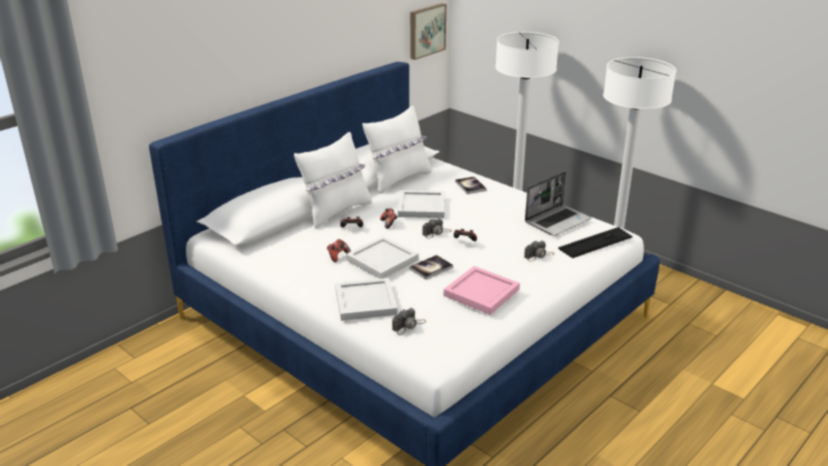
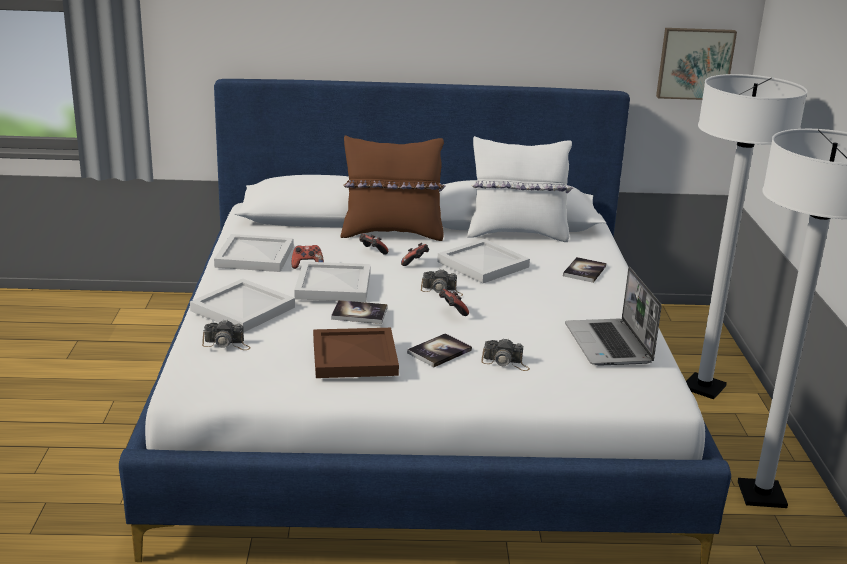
camera: 45 degrees right, 5 degrees down
(294, 267) = (254, 256): none -> white tray
(336, 211) = (392, 233): white pillow -> brown pillow
(481, 293) = (353, 357): pink tray -> brown tray
(503, 267) = (439, 352): none -> book
(557, 221) = (609, 345): laptop -> laptop turned 75 degrees clockwise
(596, 243) = (606, 387): keyboard -> none

